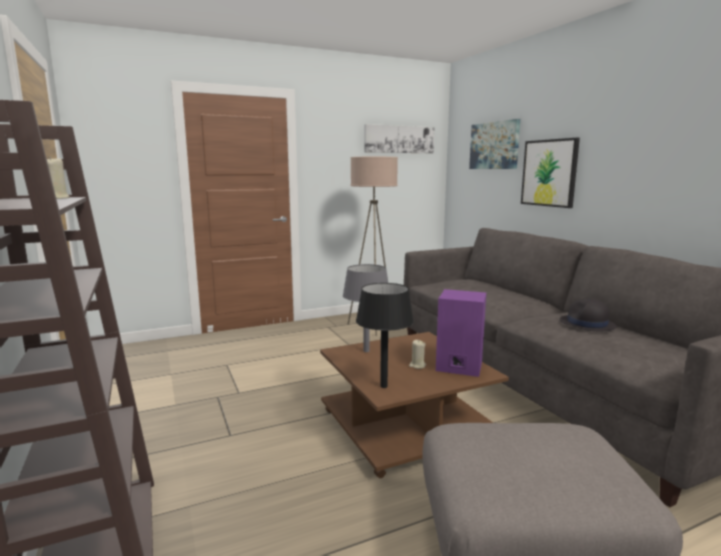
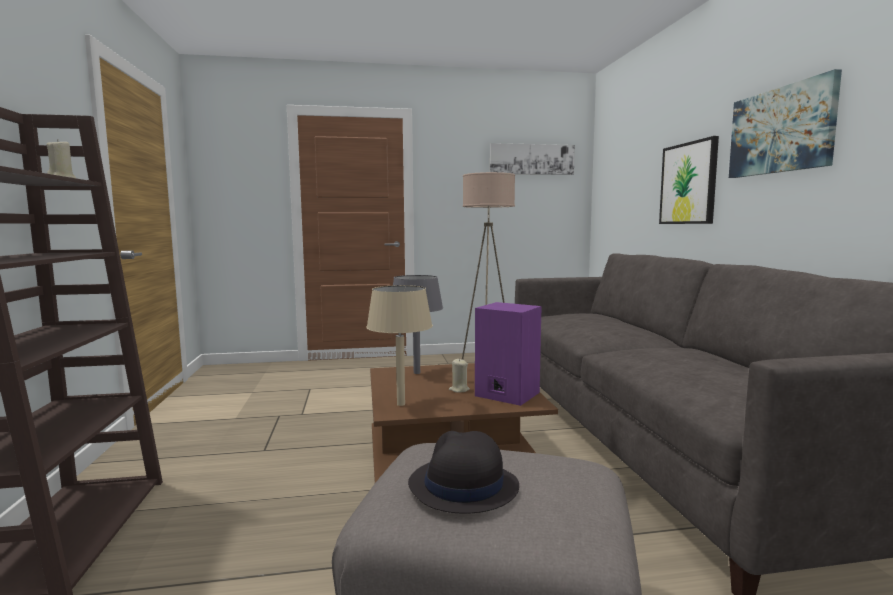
camera: 15 degrees right, 5 degrees down
(383, 386) = (400, 404): black table lamp -> beige table lamp
(494, 145) = (635, 159): picture -> picture (781, 130)
(587, 324) = (688, 357): black hat -> black hat (462, 486)

